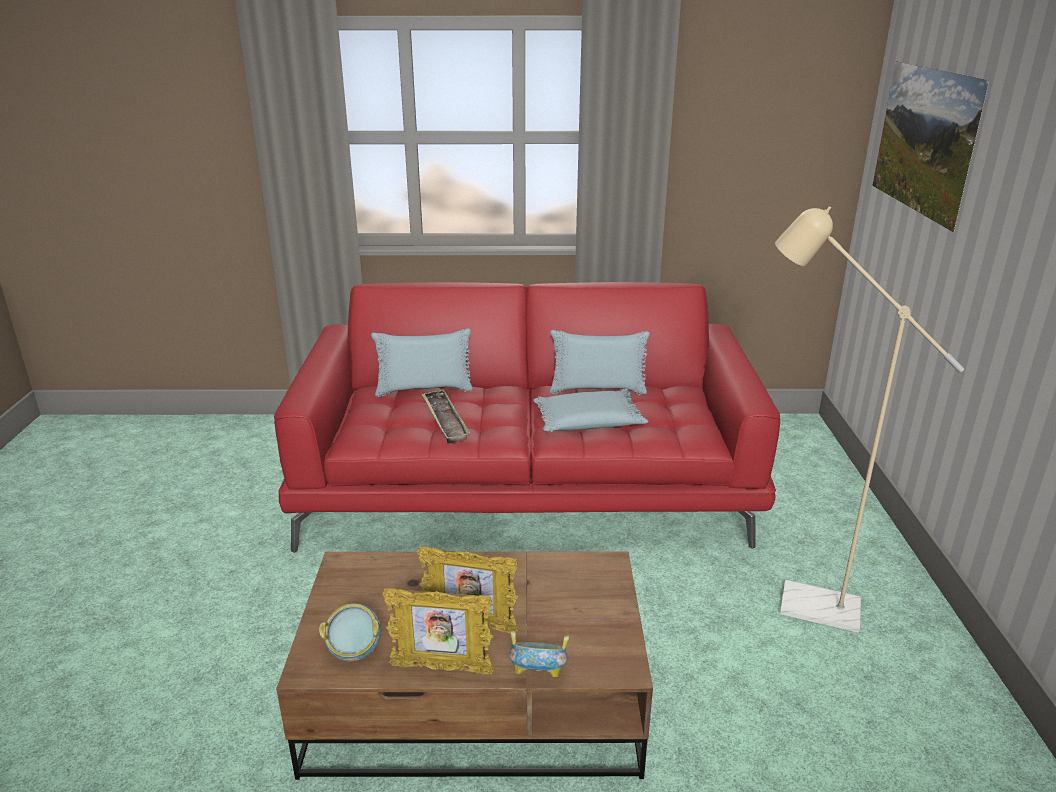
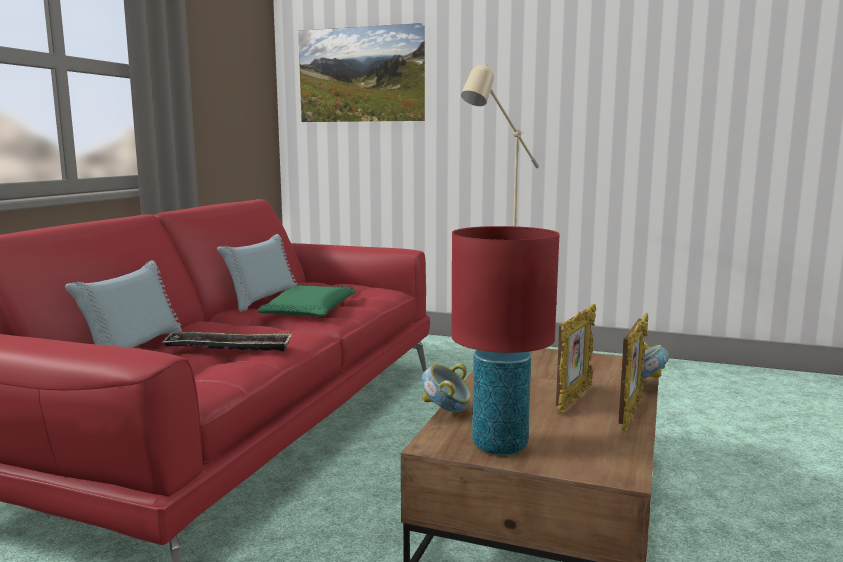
camera: 70 degrees left, 15 degrees down
(348, 596) = (499, 445): none -> red table lamp
(354, 652) = (598, 449): bowl -> bowl (446, 413)
(588, 418) = (309, 309): blue pillow -> green pillow

